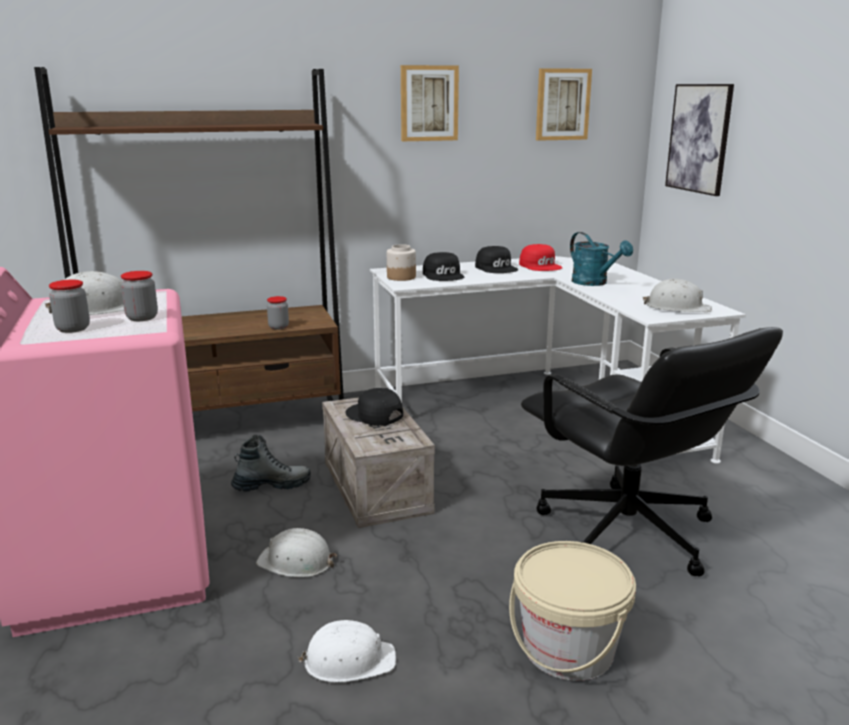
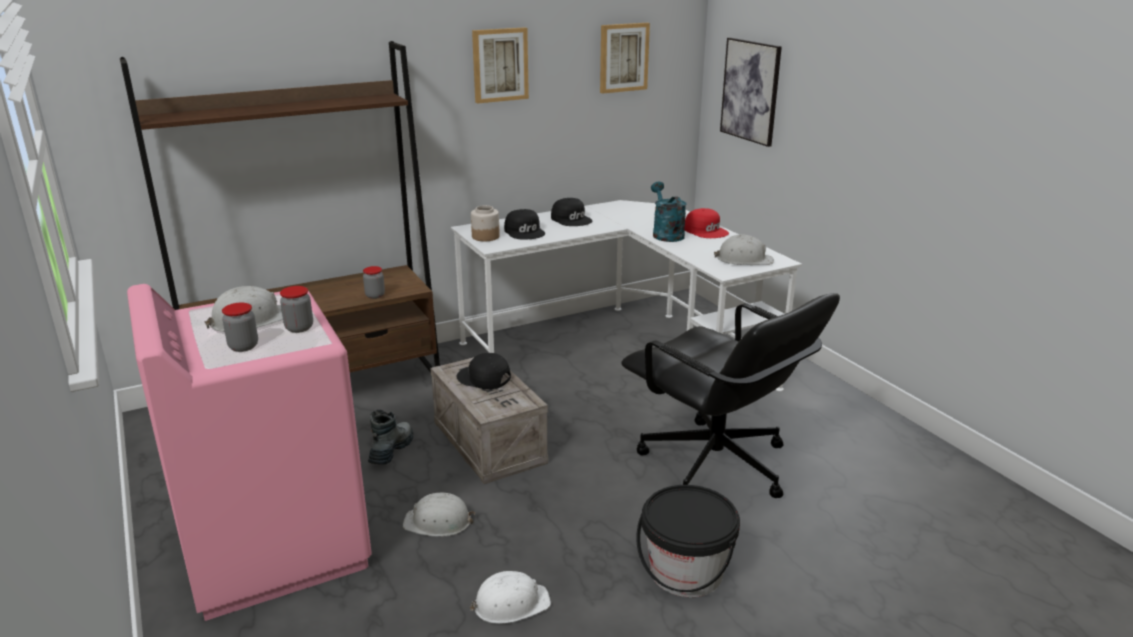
camera: 10 degrees left, 5 degrees up
(272, 485) = (391, 450): boot -> boot turned 45 degrees counterclockwise
(541, 266) = (612, 214): red cap -> red cap (706, 231)
(568, 649) = (686, 572): beige bucket -> black bucket
(594, 283) = (666, 234): turquoise watering can -> turquoise watering can turned 150 degrees counterclockwise

